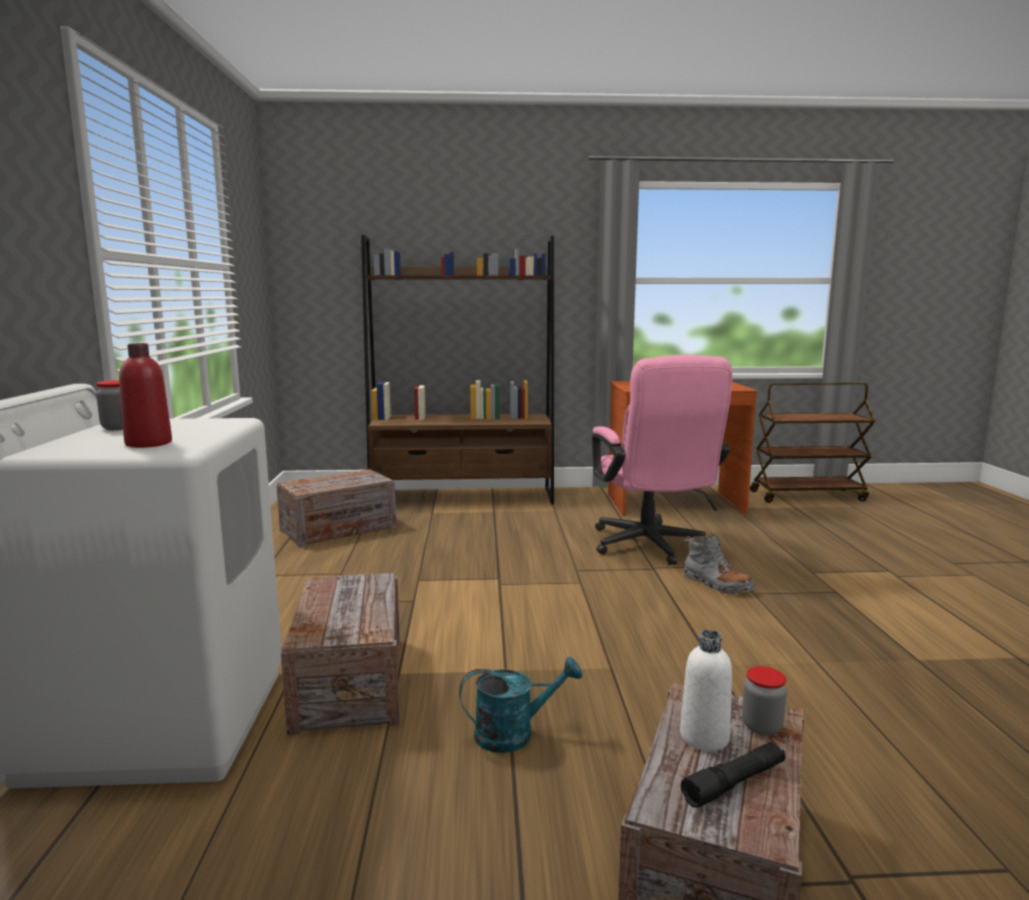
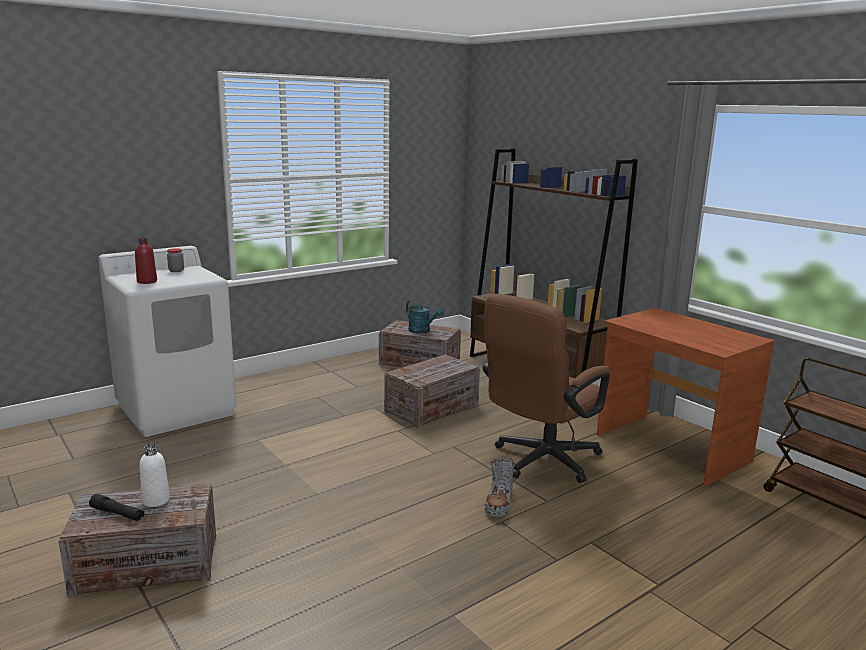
camera: 55 degrees right, 5 degrees up
(350, 681) = (240, 432): crate -> crate (432, 408)
(514, 733) = (223, 485): turquoise watering can -> turquoise watering can (422, 331)
(651, 548) = (540, 462): pink office chair -> brown office chair
(762, 727) = (175, 514): jar -> none

